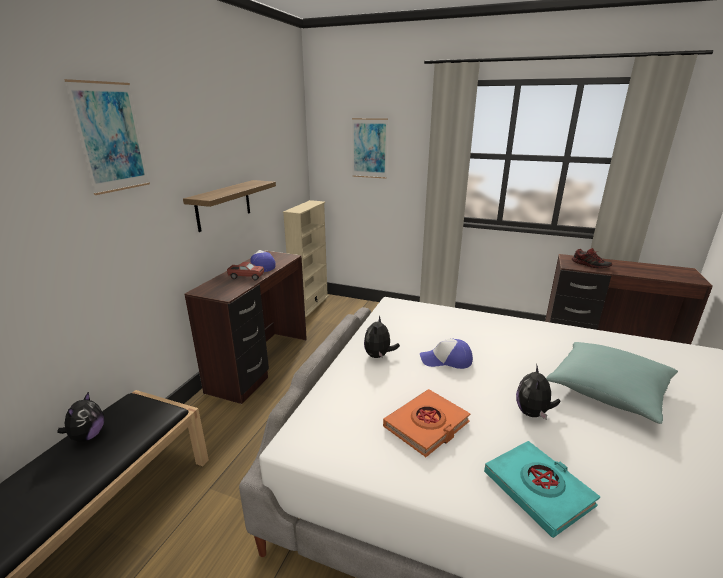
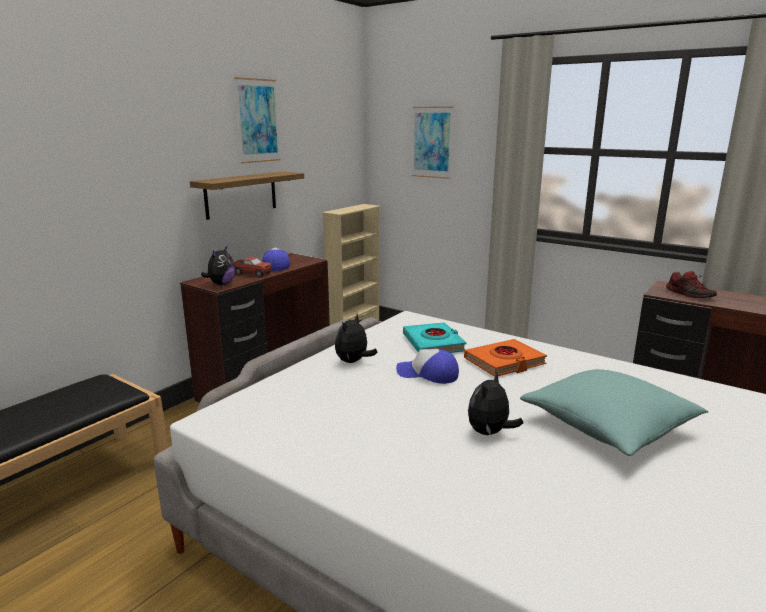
camera: 15 degrees right, 5 degrees down
(87, 436) = (47, 401): plush toy -> plush toy (221, 284)
(111, 137) = (113, 112): picture -> picture (258, 121)
(427, 425) = (356, 426): orange book -> orange book (504, 362)
(538, 489) = (434, 496): turquoise book -> turquoise book (433, 343)

